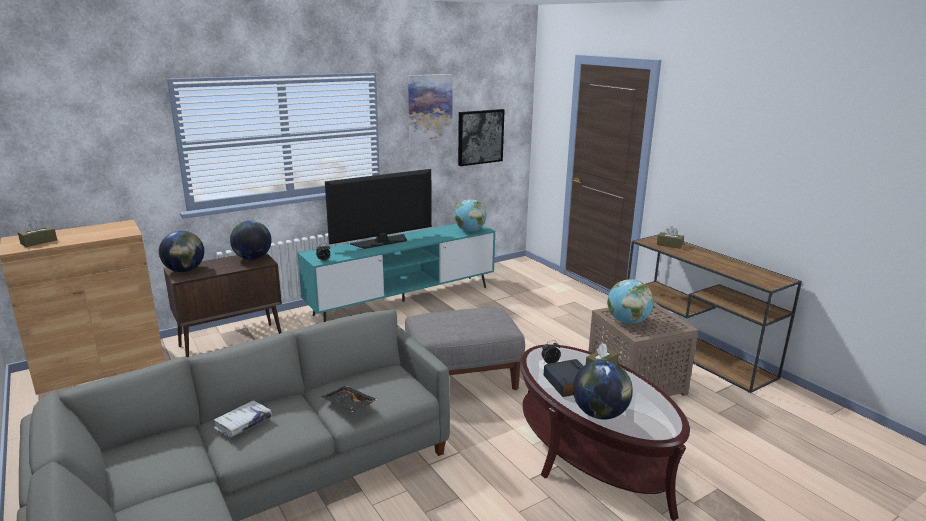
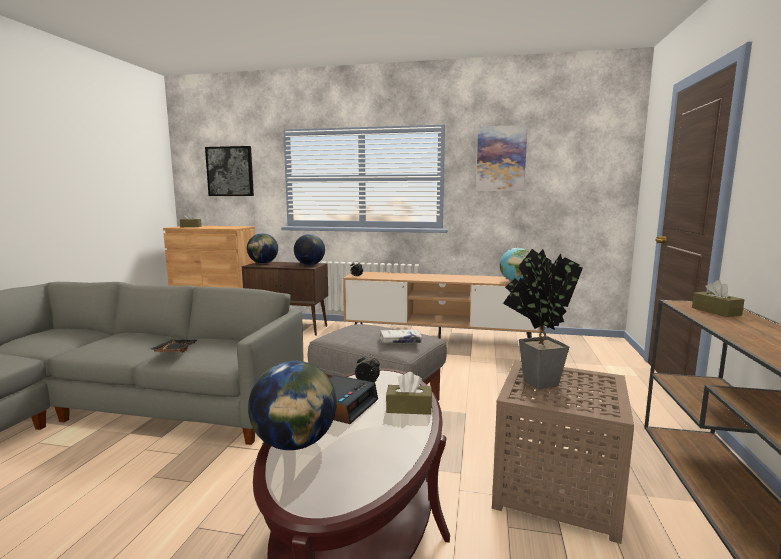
camera: 45 degrees right, 10 degrees down
(243, 423) = (113, 338): white book -> white book (400, 341)
(382, 242) = (423, 275): television -> none
(403, 301) = (439, 338): turquoise tv stand -> brown tv stand
(480, 137) = (562, 192): picture -> picture (230, 171)
(627, 322) = (534, 381): globe -> potted plant

